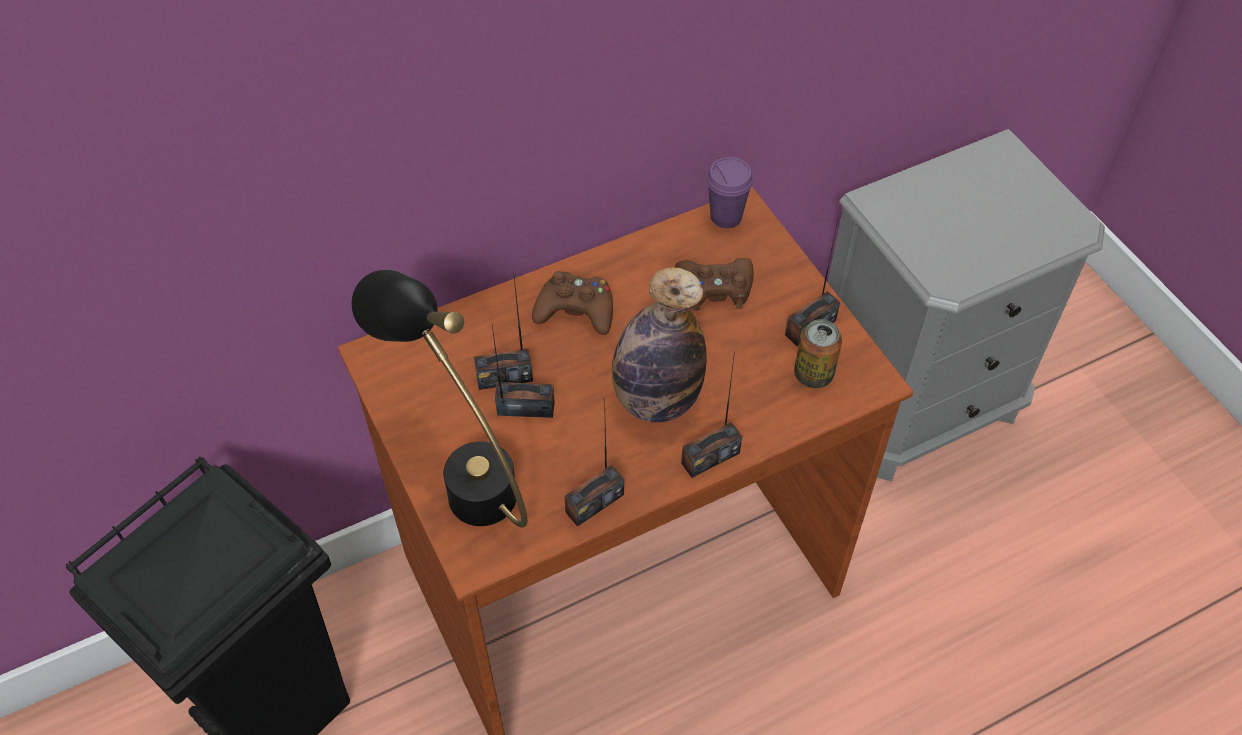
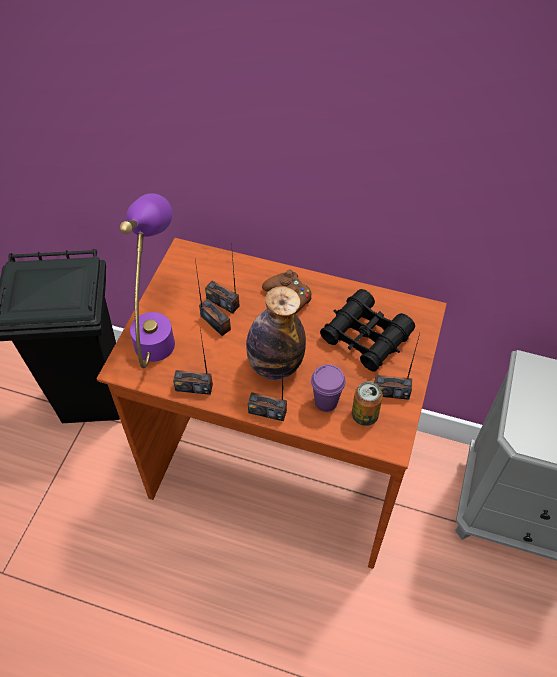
camera: 45 degrees right, 0 degrees up
(462, 473) = (158, 328): black table lamp -> purple table lamp
(715, 289) = (365, 337): brown game controller -> black binoculars
(726, 217) = (413, 307): purple cup -> purple cup (326, 402)

